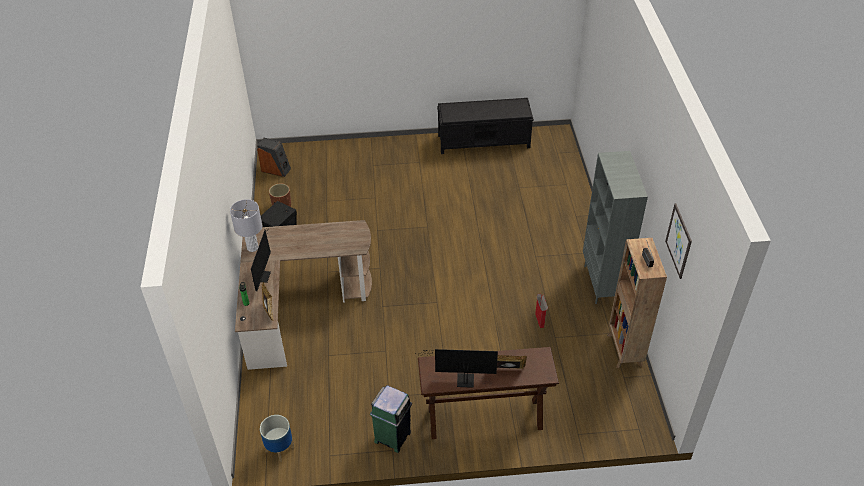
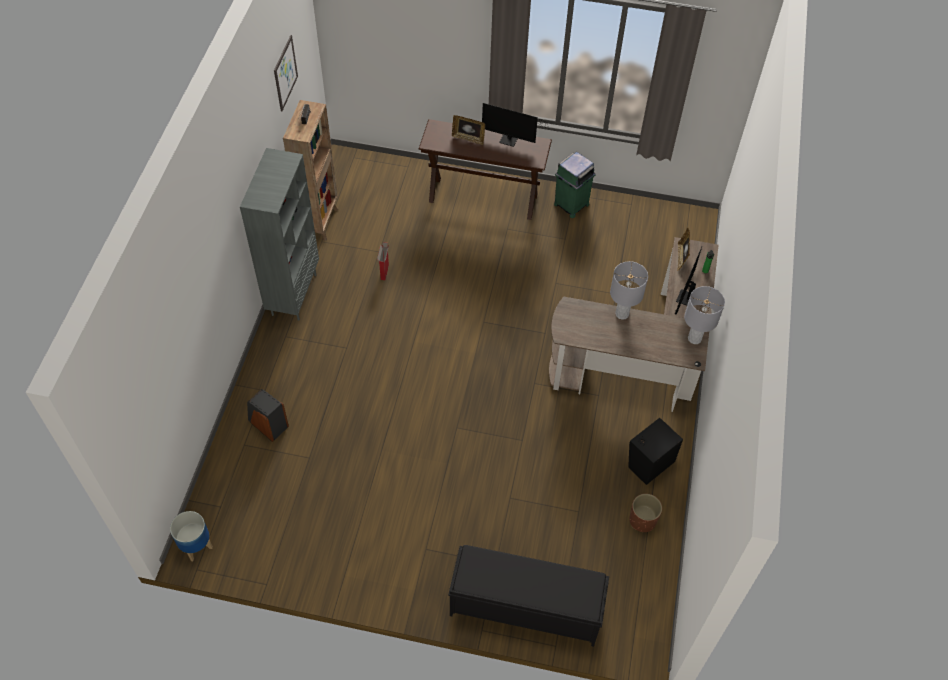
camera: 165 degrees left, 10 degrees up
(276, 169) = (643, 599): speaker -> speaker (268, 424)
(280, 449) = (675, 220): planter -> planter (196, 545)
(314, 251) = (622, 314): none -> grey table lamp
(484, 141) = (311, 564): black bench -> black bench (524, 607)

